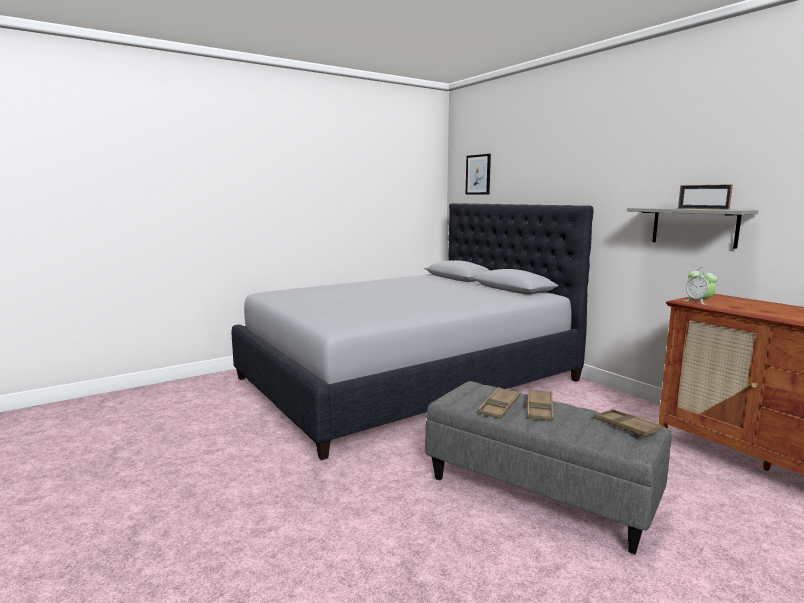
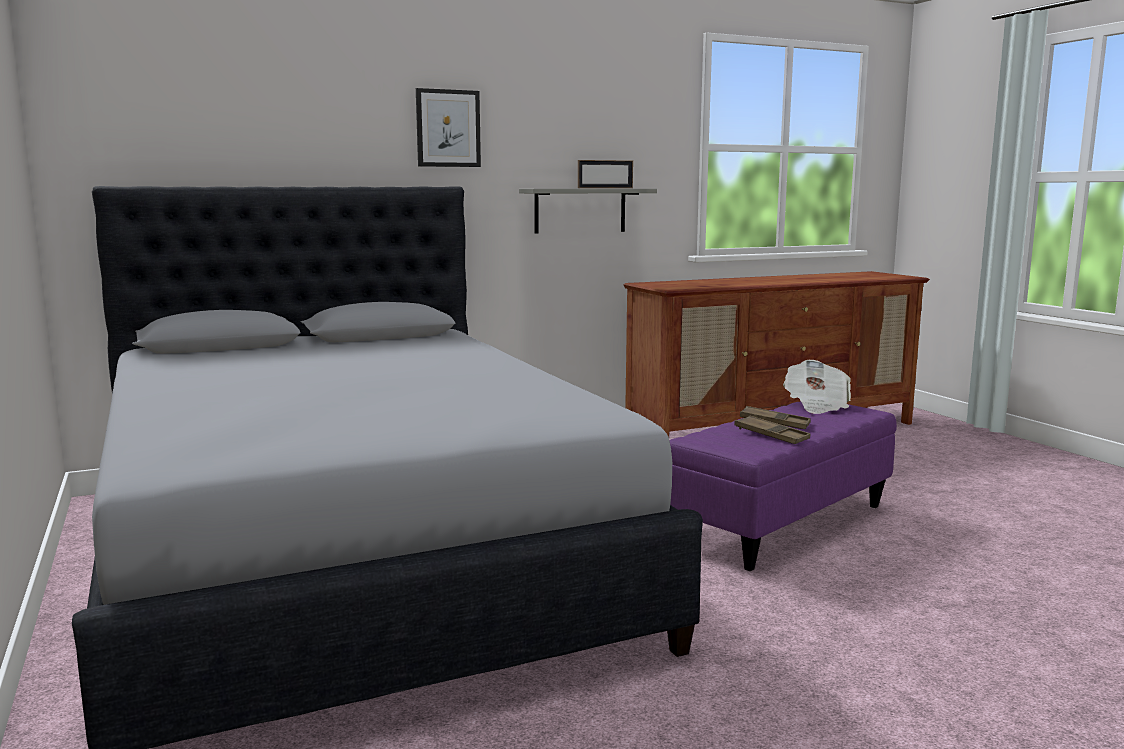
camera: 80 degrees left, 0 degrees up
(478, 174) = (152, 124): picture -> picture (448, 128)
(538, 494) = (780, 524): grey ottoman -> purple ottoman
(626, 427) = (816, 405): brown tray -> newspaper
(698, 302) = (676, 288): alarm clock -> none

